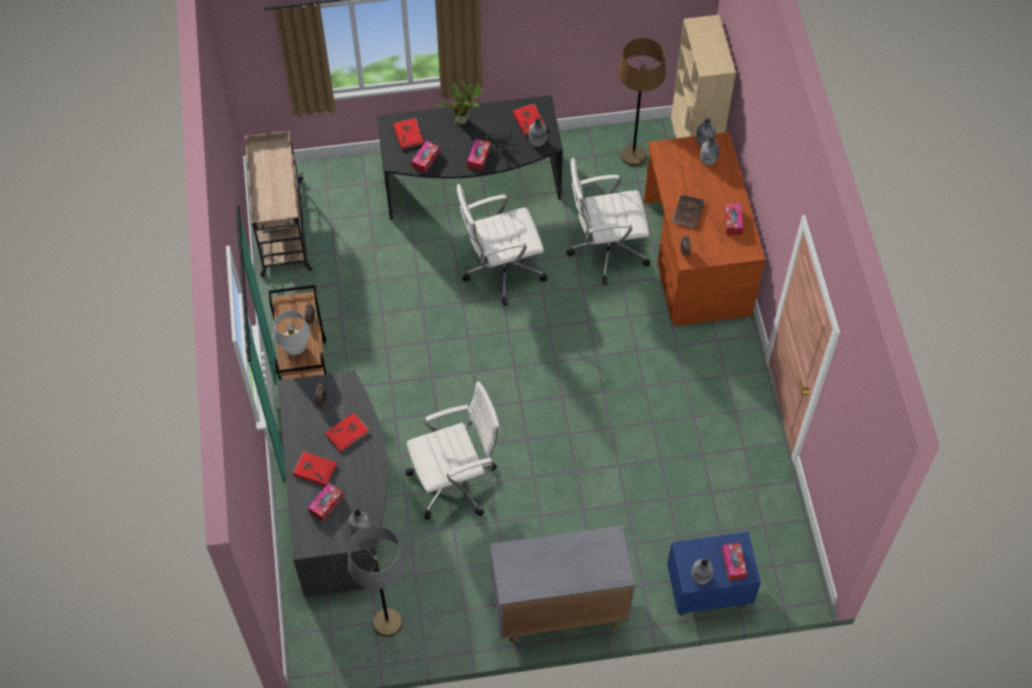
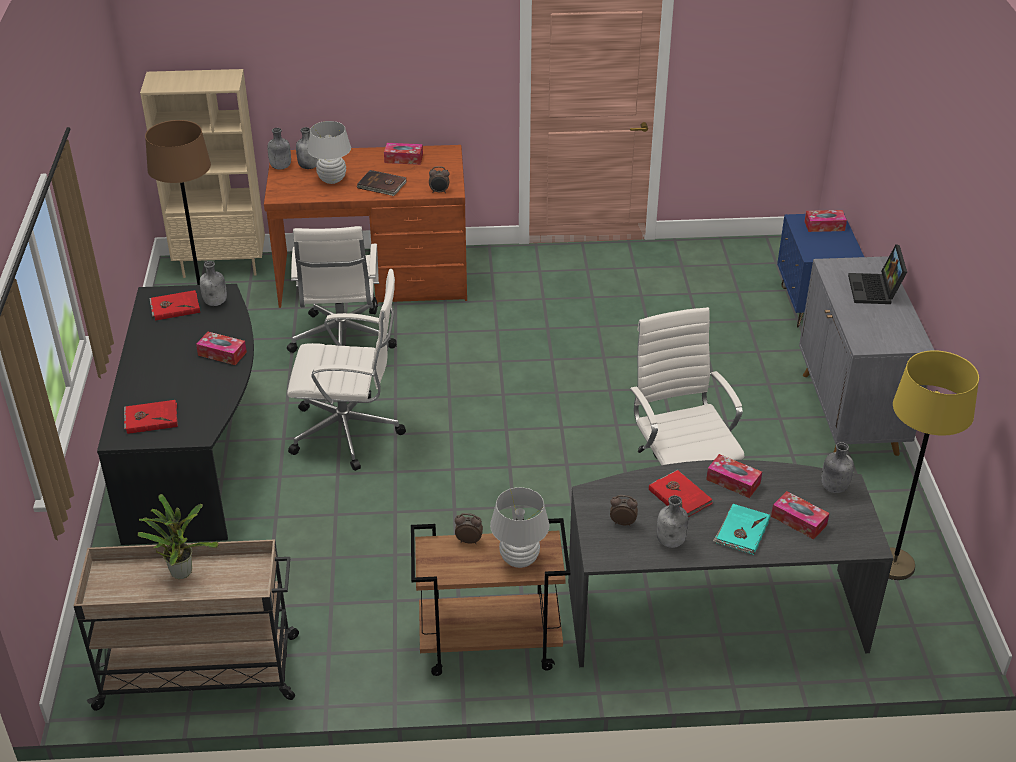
camera: 85 degrees left, 20 degrees down
(315, 469) = (741, 531): red book -> turquoise book
(387, 622) = (894, 565): grey floor lamp -> yellow floor lamp
(425, 160) = (206, 403): tissue box -> tissue box (733, 481)
(463, 120) = (147, 364): potted plant -> potted plant (181, 570)
(501, 270) = (349, 432): white office chair -> white office chair turned 75 degrees counterclockwise
(580, 568) = (875, 290): none -> laptop
(690, 178) = (332, 180): none -> white table lamp
(700, 577) = (845, 247): grey bottle -> grey bottle (671, 541)

